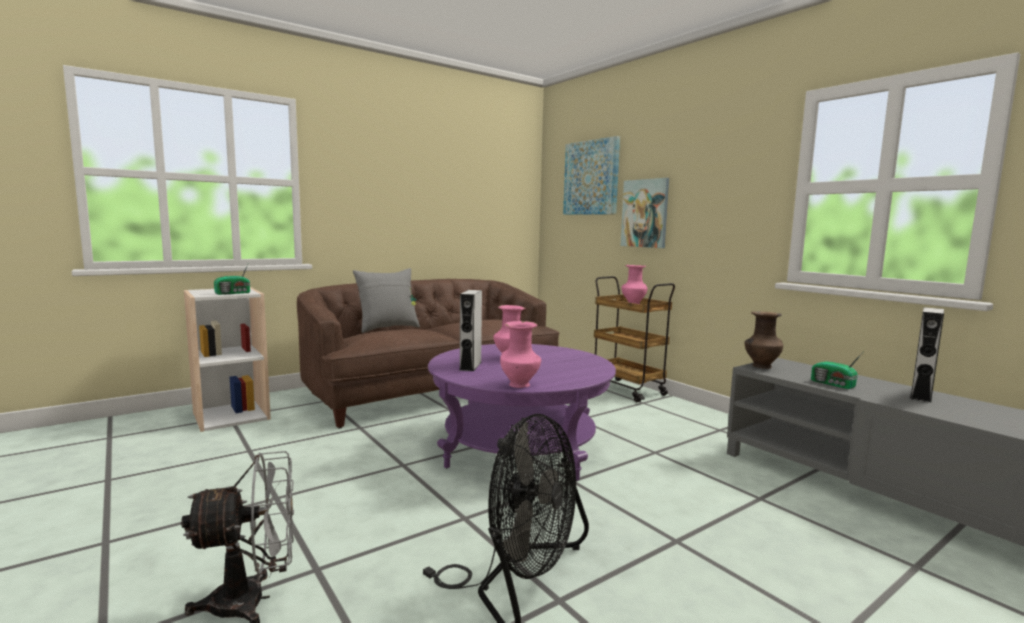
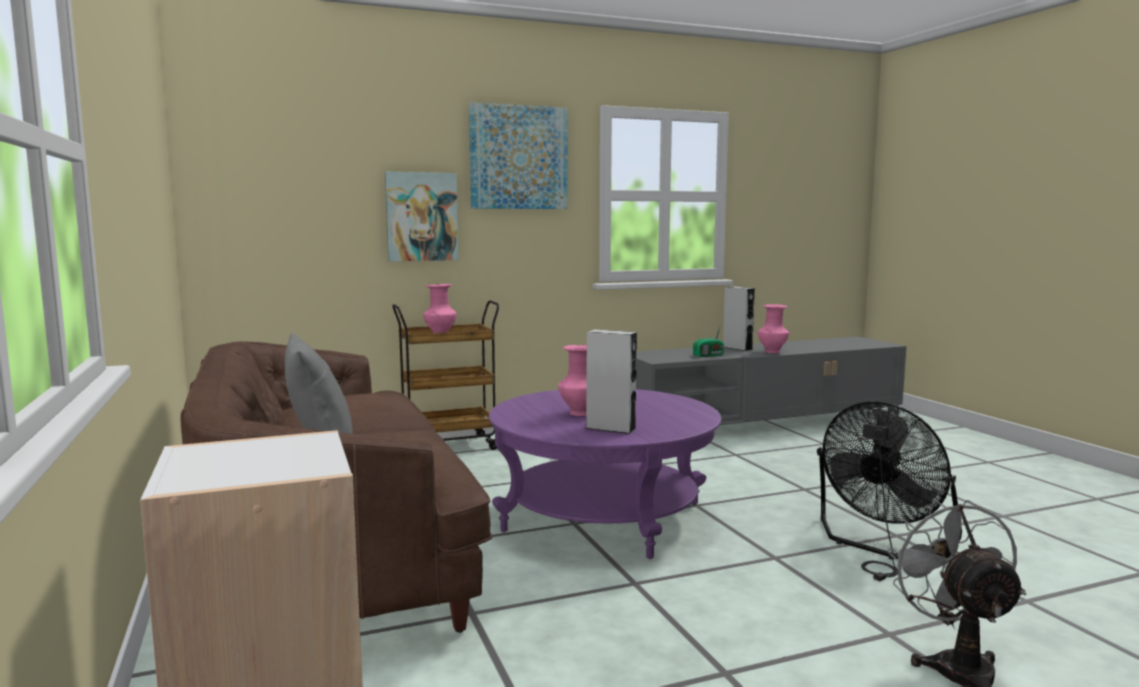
camera: 75 degrees left, 0 degrees up
(234, 293) = (308, 448): radio -> none
(520, 385) = (700, 418): pink vase -> pink vase (772, 352)
(591, 178) = (310, 161): picture -> picture (518, 157)
(761, 366) = (652, 358): brown vase -> none

